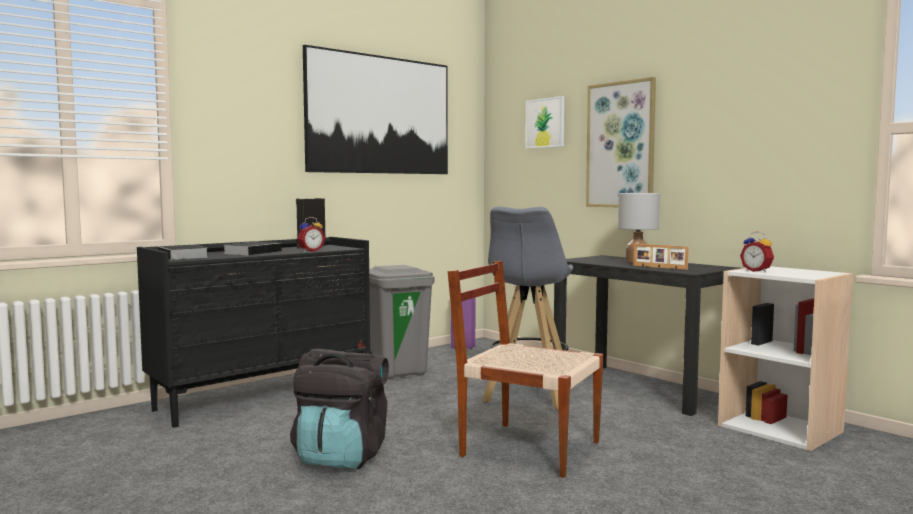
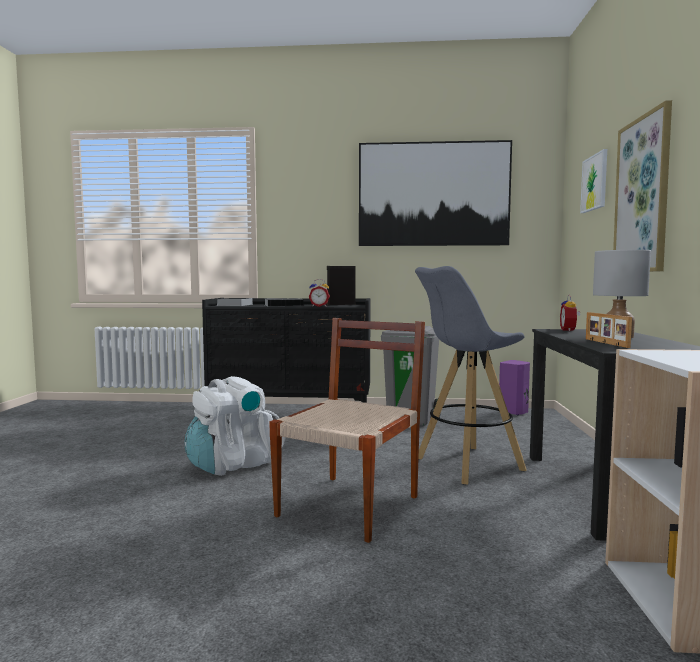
camera: 45 degrees right, 0 degrees up
(341, 456) = (232, 464): black backpack -> white backpack
(527, 448) = (351, 505): chair -> chair turned 45 degrees clockwise
(757, 271) = (666, 353): alarm clock -> alarm clock (569, 330)

